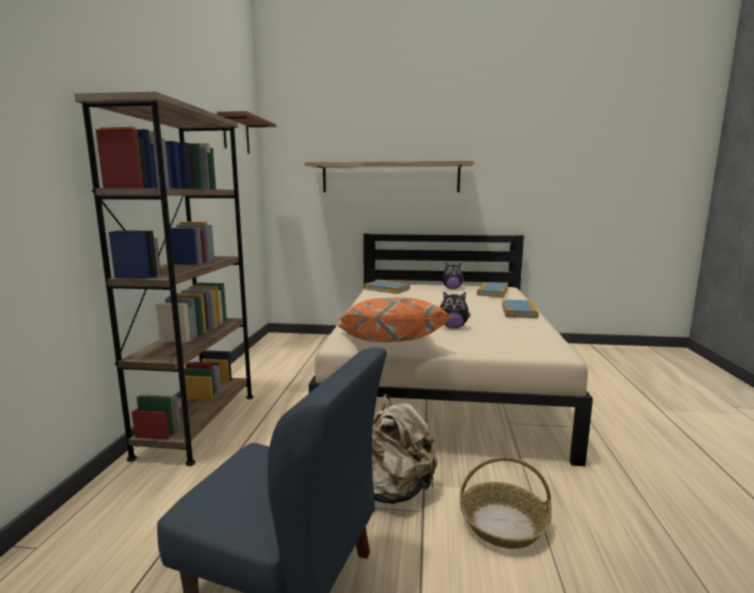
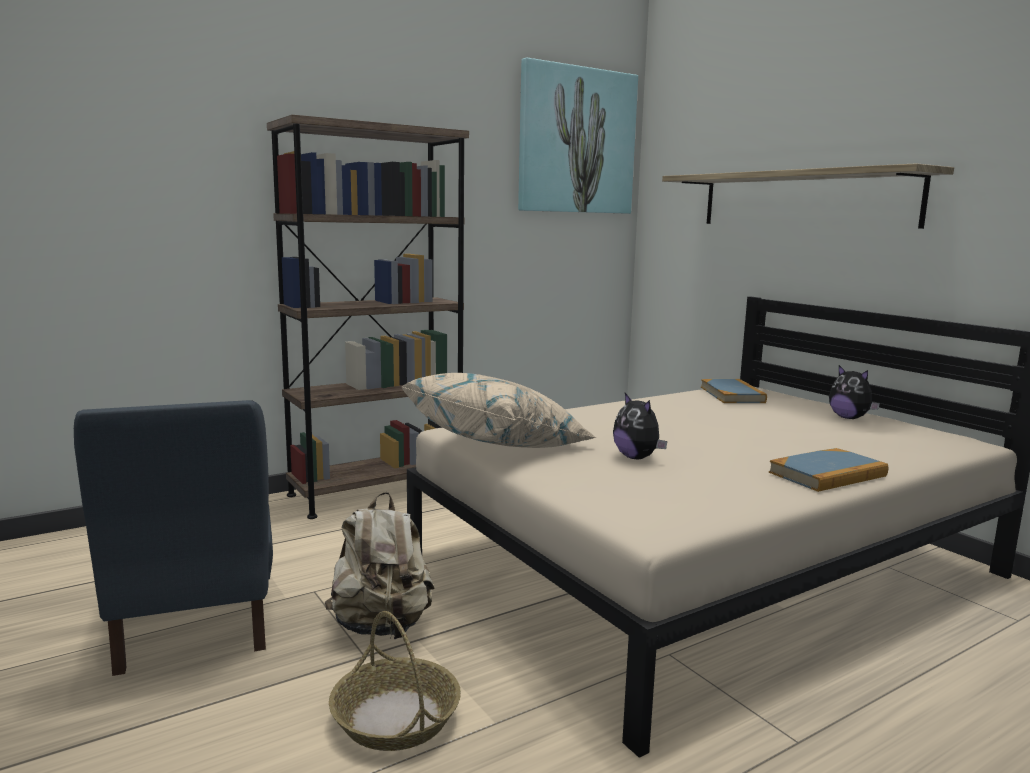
camera: 50 degrees right, 0 degrees up
(236, 135) = (576, 141): brown shelf -> picture
(389, 343) = (499, 445): orange pillow -> beige pillow
(492, 292) = (894, 439): book -> none

